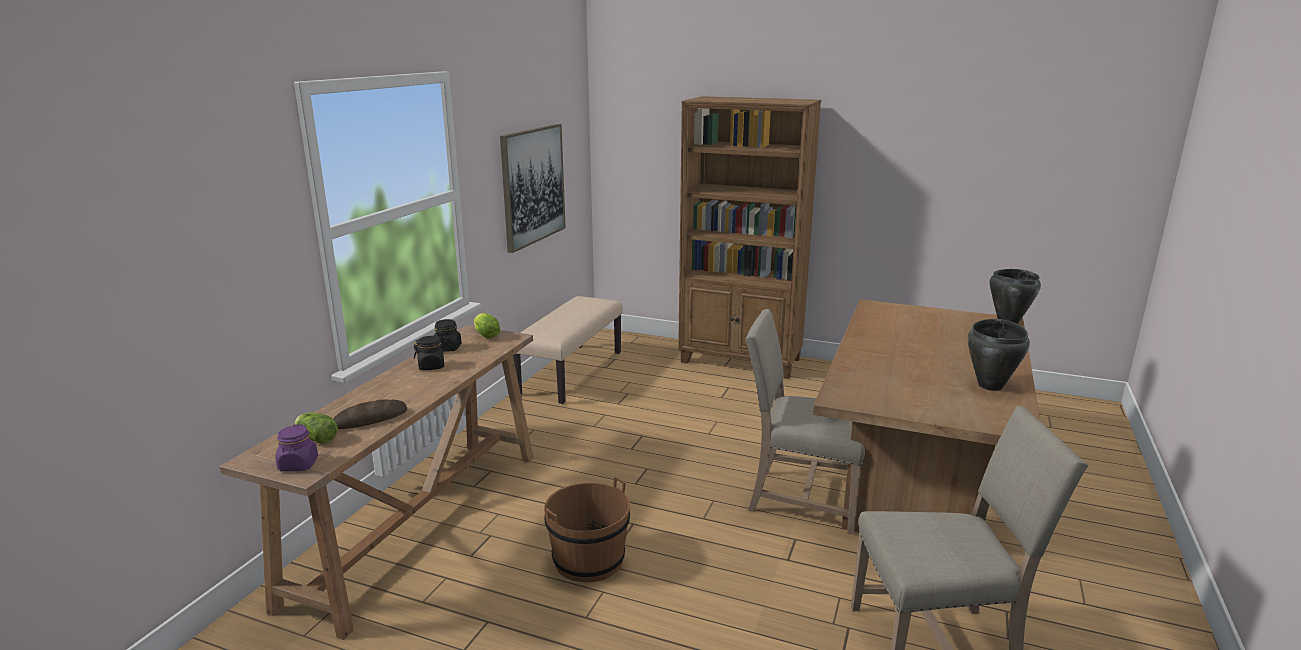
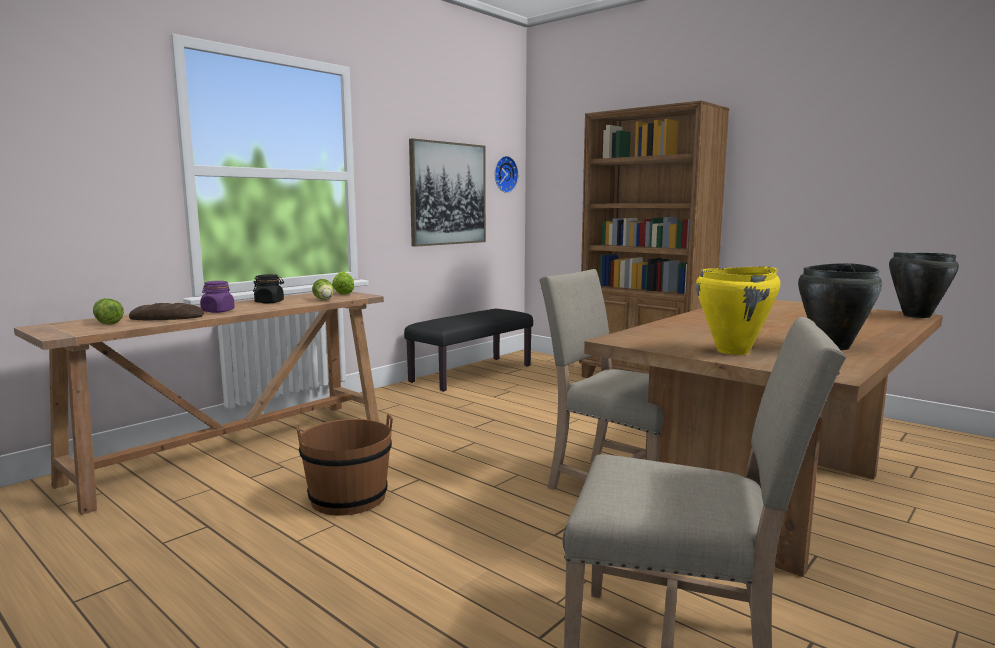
camera: 20 degrees right, 10 degrees down
(298, 465) = (64, 331): purple jar -> purple jar (218, 311)
(447, 348) = (300, 296): black jar -> none
(483, 352) = (324, 300): none -> lettuce
(570, 372) = (472, 373): beige bench -> black bench
(574, 149) = (504, 174): none -> wall clock
(933, 405) = (733, 351): none -> yellow cooking pot

